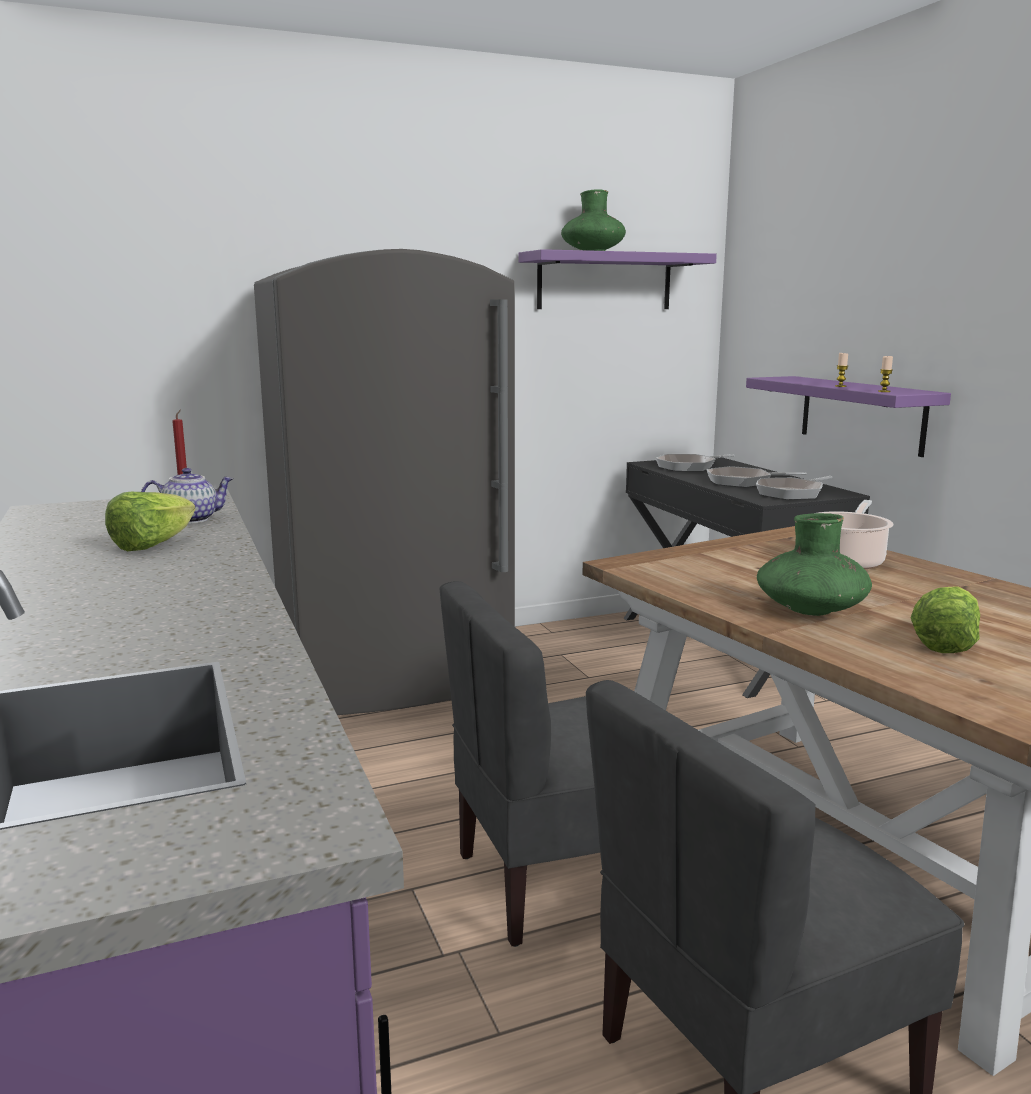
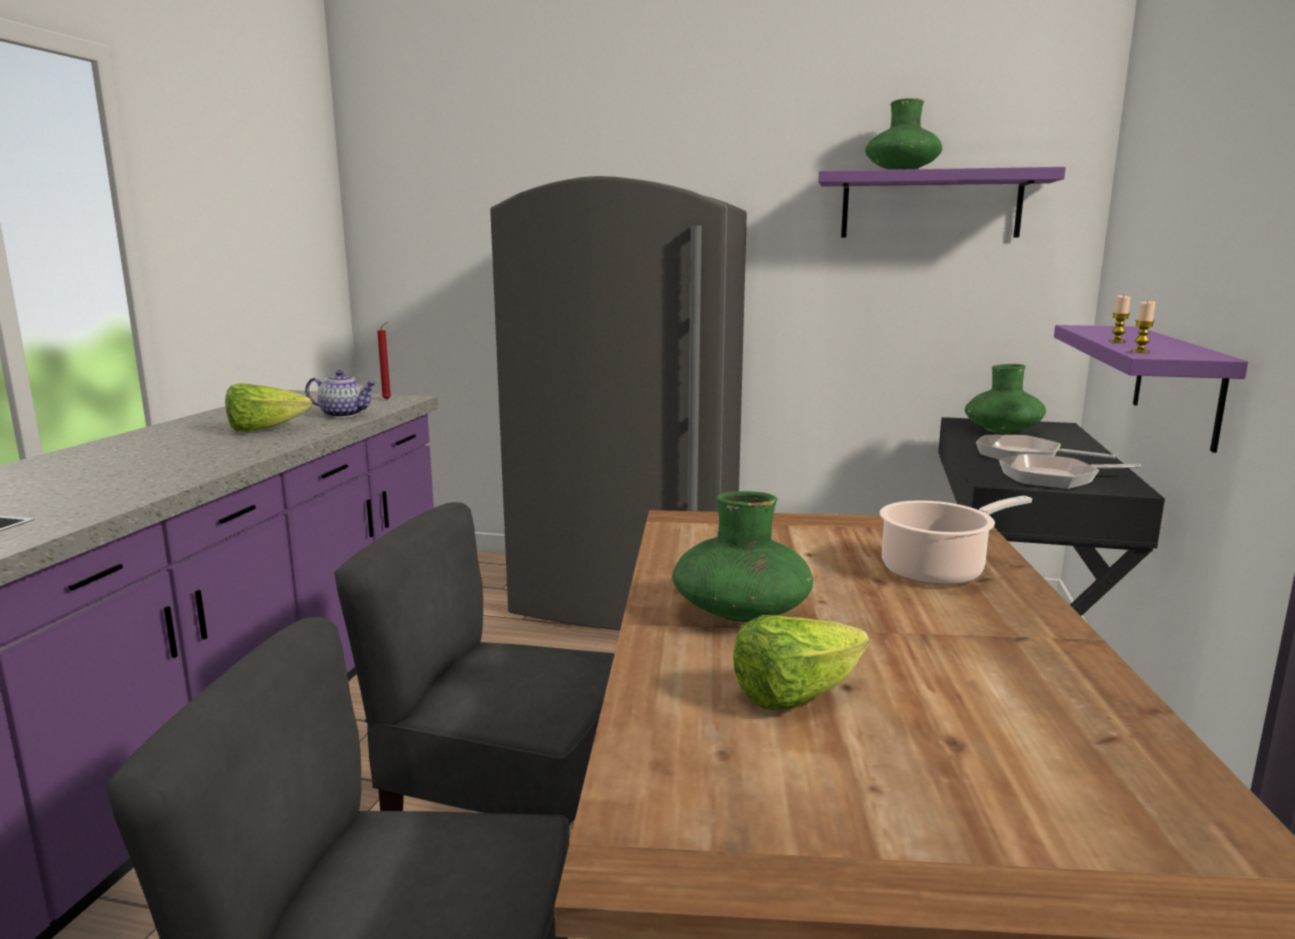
camera: 35 degrees right, 0 degrees up
(689, 467) = (1002, 431): frying pan -> green vase

